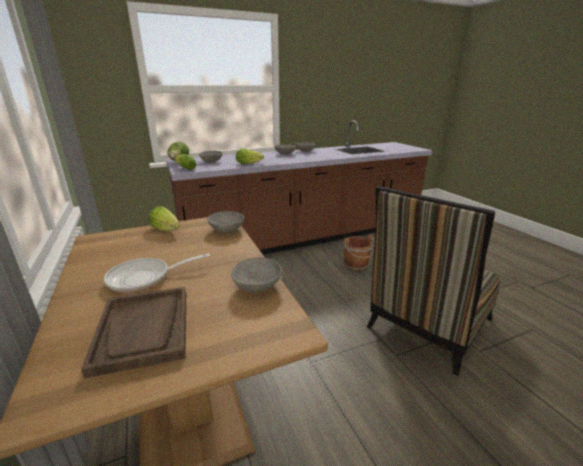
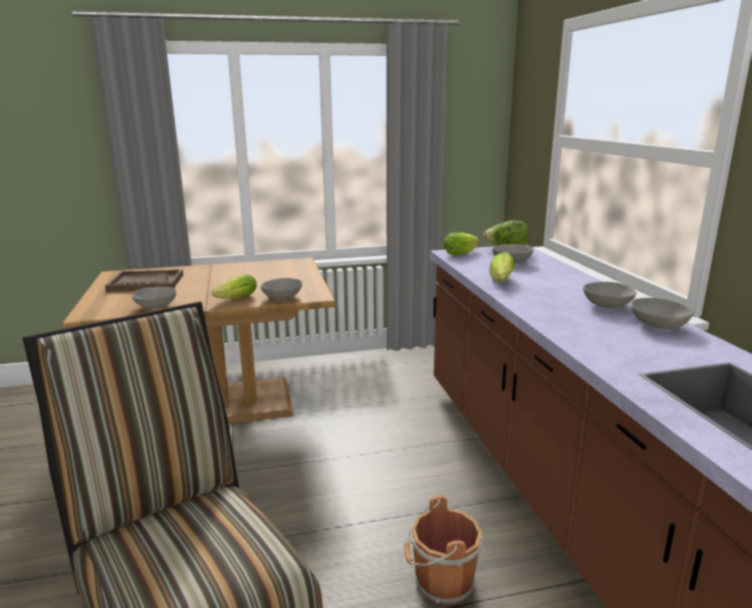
camera: 100 degrees right, 5 degrees down
(145, 278) = (210, 279): frying pan -> none
(167, 229) = (302, 278): lettuce -> lettuce (234, 299)

